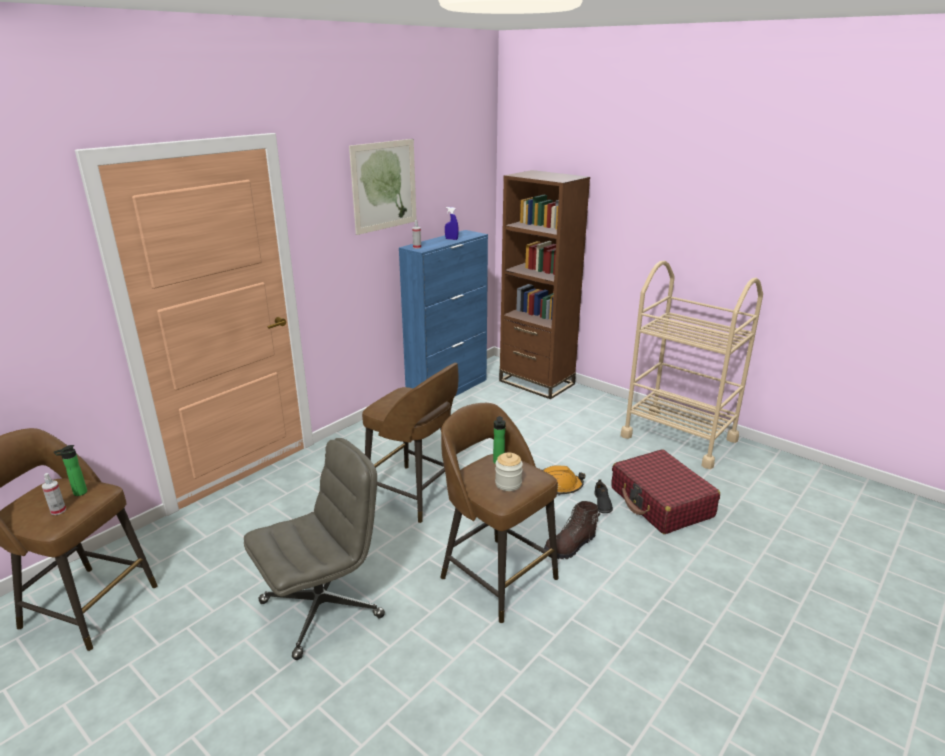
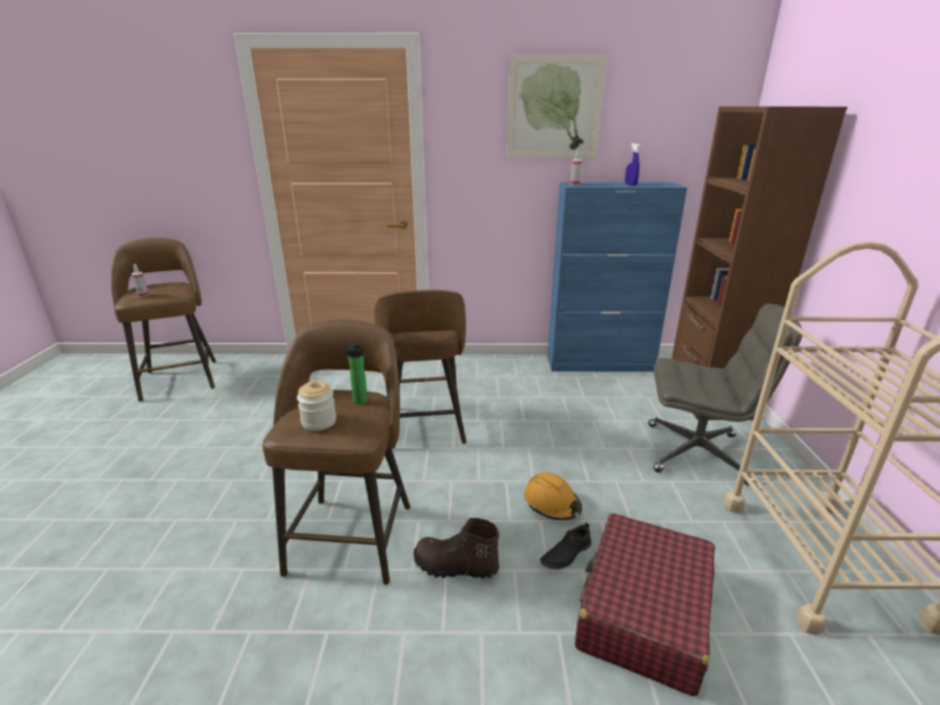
camera: 50 degrees right, 0 degrees up
(78, 493) = (167, 291): bottle -> none
(323, 608) = (234, 461): grey office chair -> grey office chair (697, 453)

